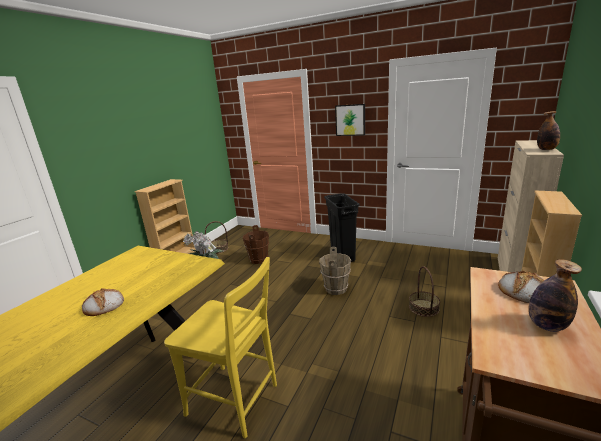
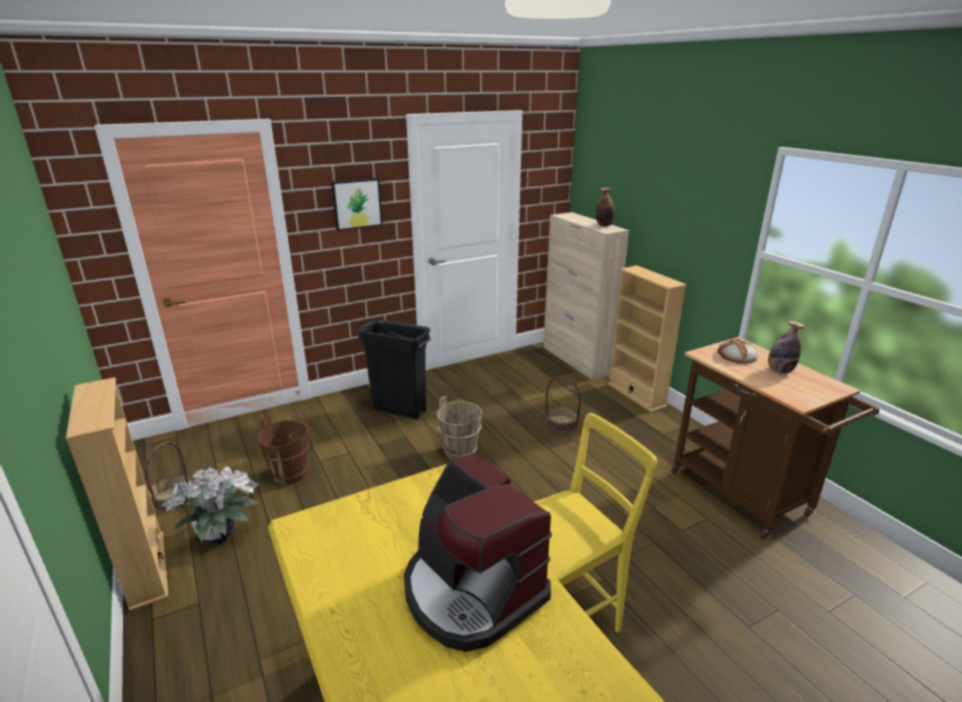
camera: 55 degrees left, 5 degrees up
(103, 305) = (471, 591): bread -> coffee machine

